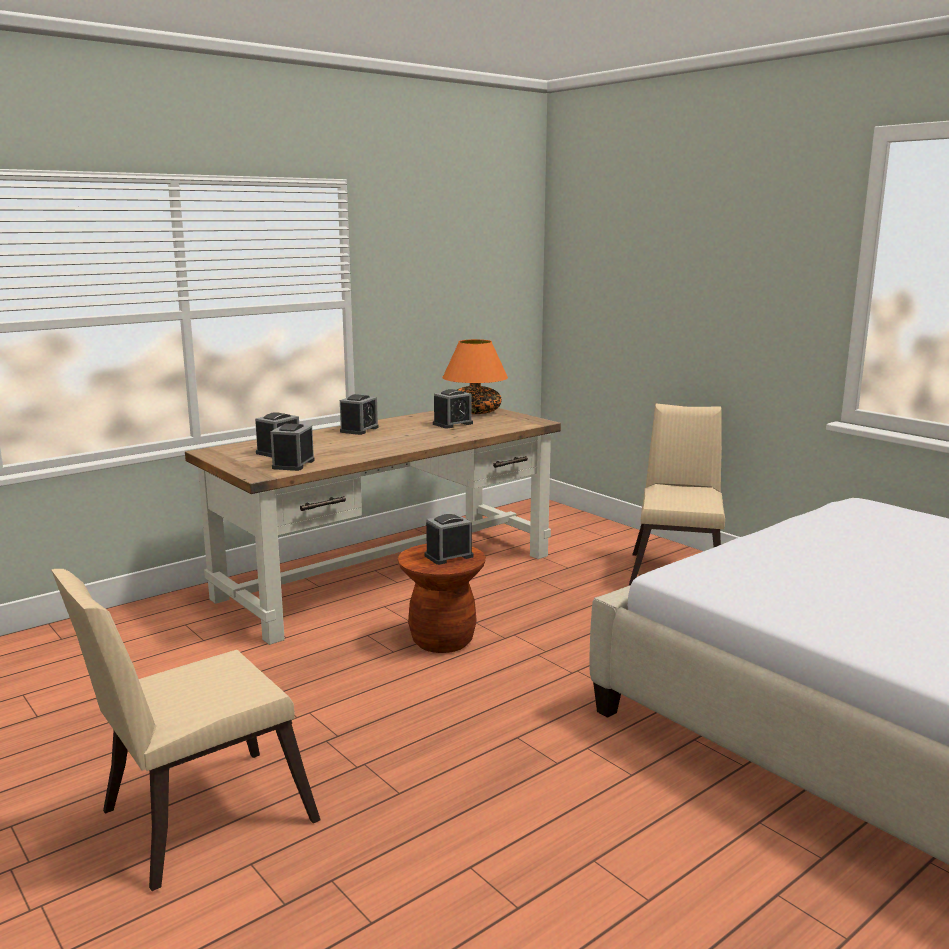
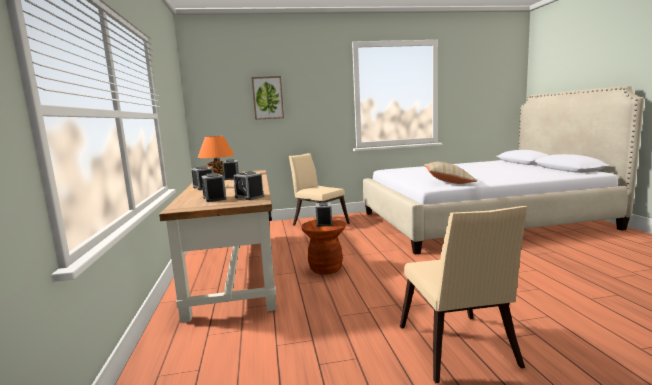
camera: 60 degrees left, 5 degrees down
(667, 265) = (267, 98): none -> picture
(758, 586) = (448, 182): none -> beige pillow

